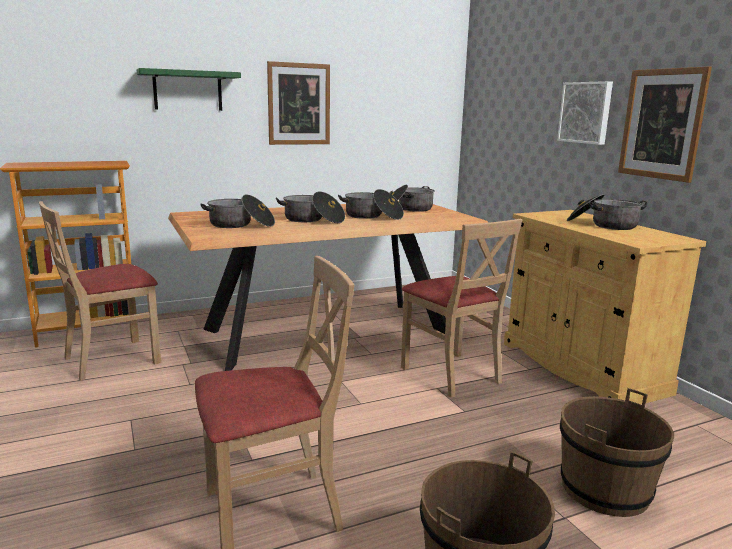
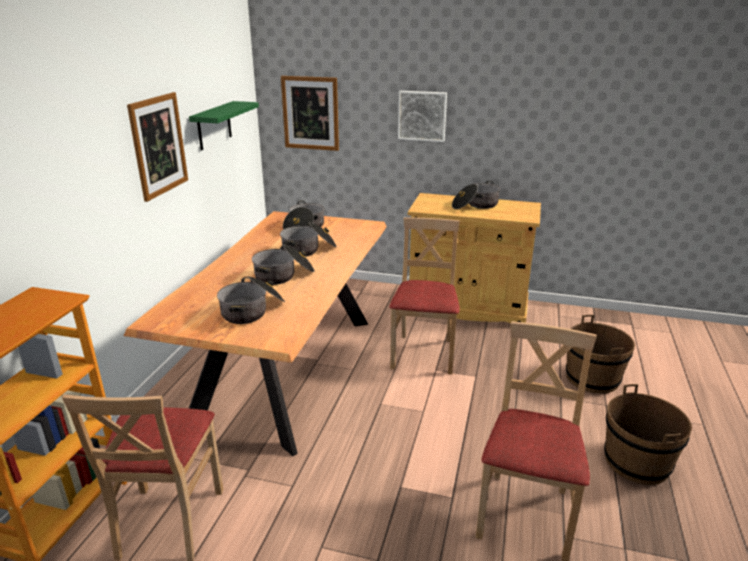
camera: 50 degrees left, 10 degrees up
(187, 90) = (65, 167): green shelf -> green shelf (214, 125)
(451, 374) = (423, 354): beige chair -> beige chair turned 90 degrees counterclockwise
(662, 124) = (495, 126): picture -> picture (310, 113)

